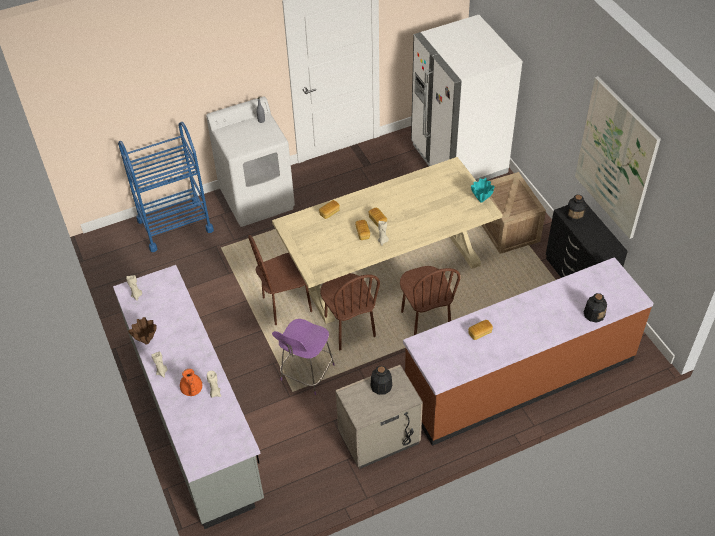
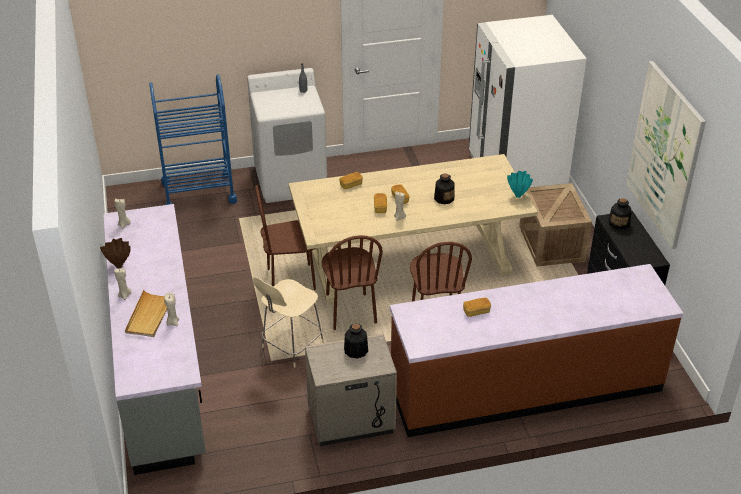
camera: 10 degrees right, 10 degrees down
(192, 390) = (149, 315): orange teapot -> beige tray
(306, 374) = (291, 346): purple stool -> beige stool
(594, 314) = (611, 313): bottle -> bottle (444, 198)

